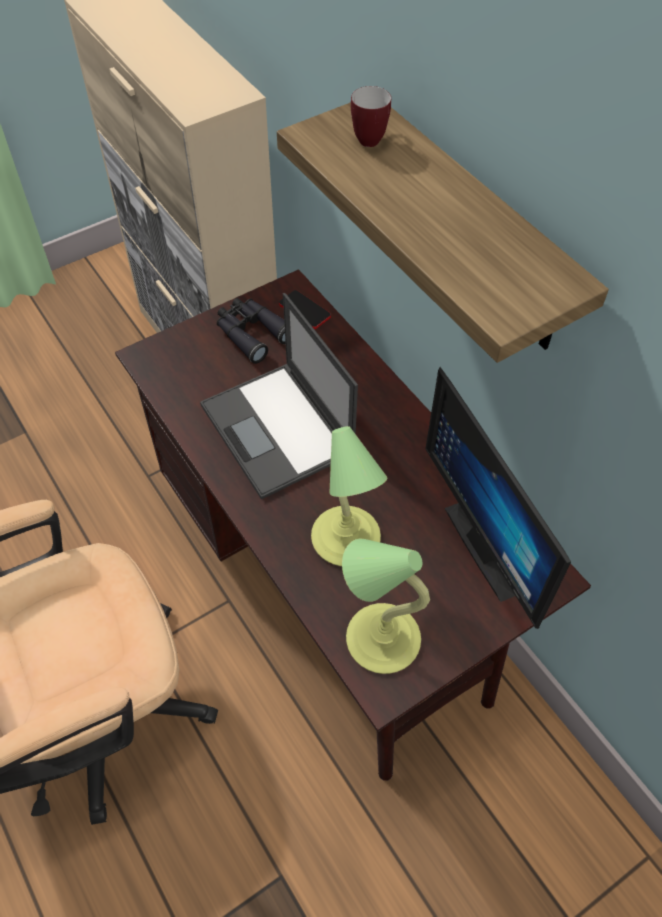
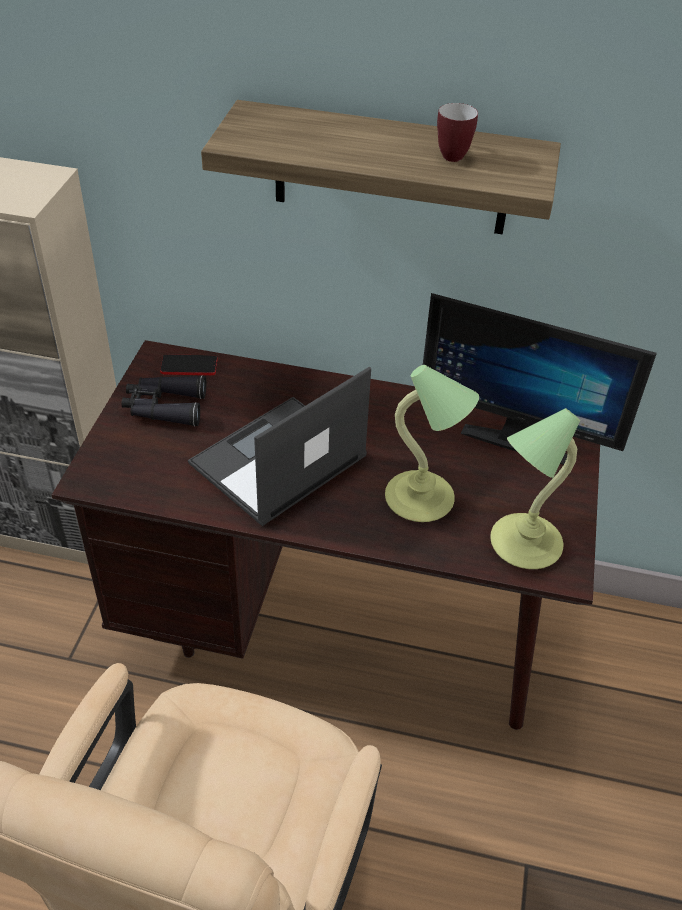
camera: 45 degrees left, 10 degrees down
(278, 430) = (277, 461): laptop -> laptop turned 120 degrees clockwise
(371, 138) = (282, 126): mug -> mug (450, 154)

